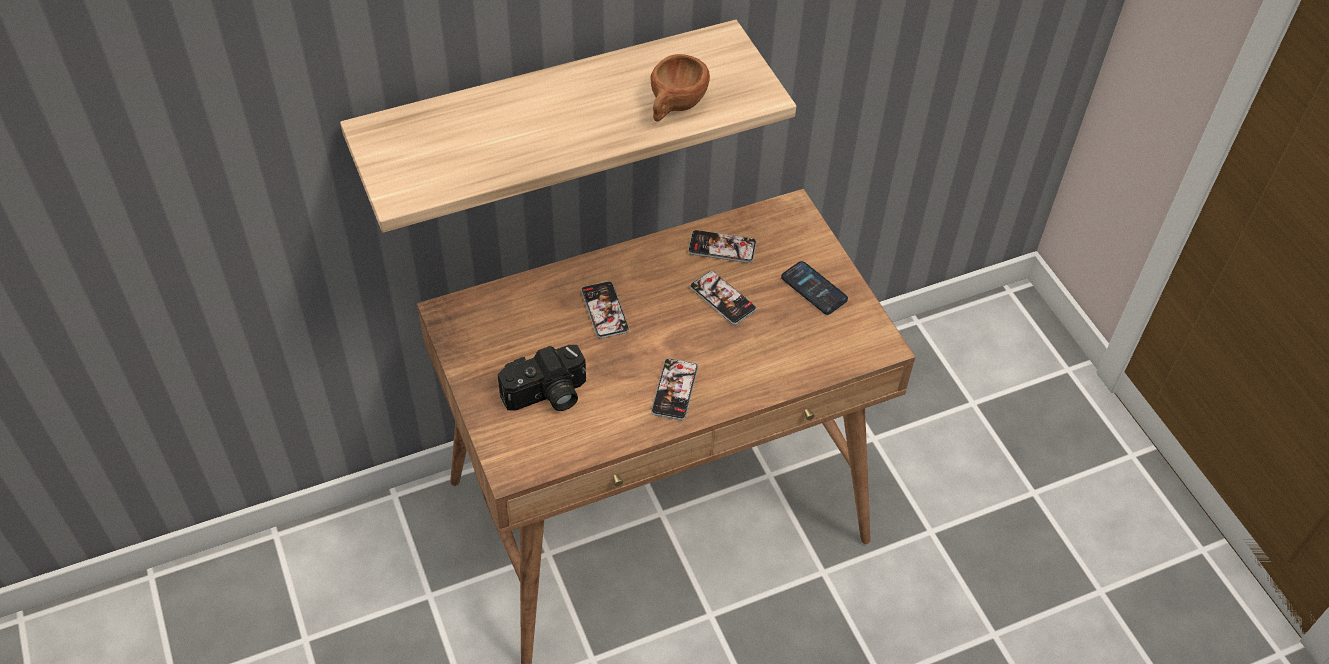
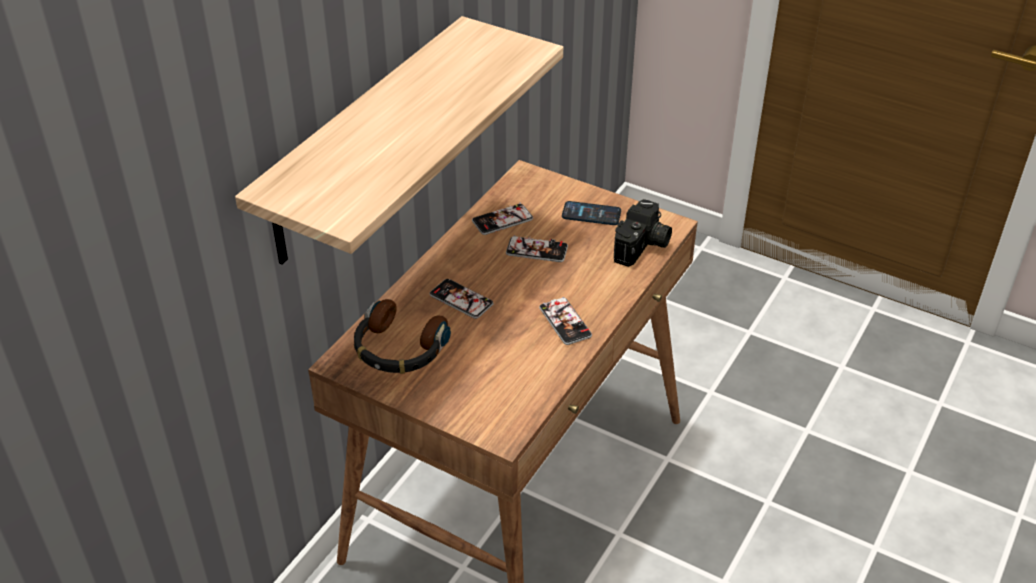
camera: 35 degrees left, 10 degrees down
(506, 328) = (399, 348): none -> headphones
(547, 396) = (478, 375): camera -> camera (643, 247)
(674, 107) = (483, 80): brown cup -> none

